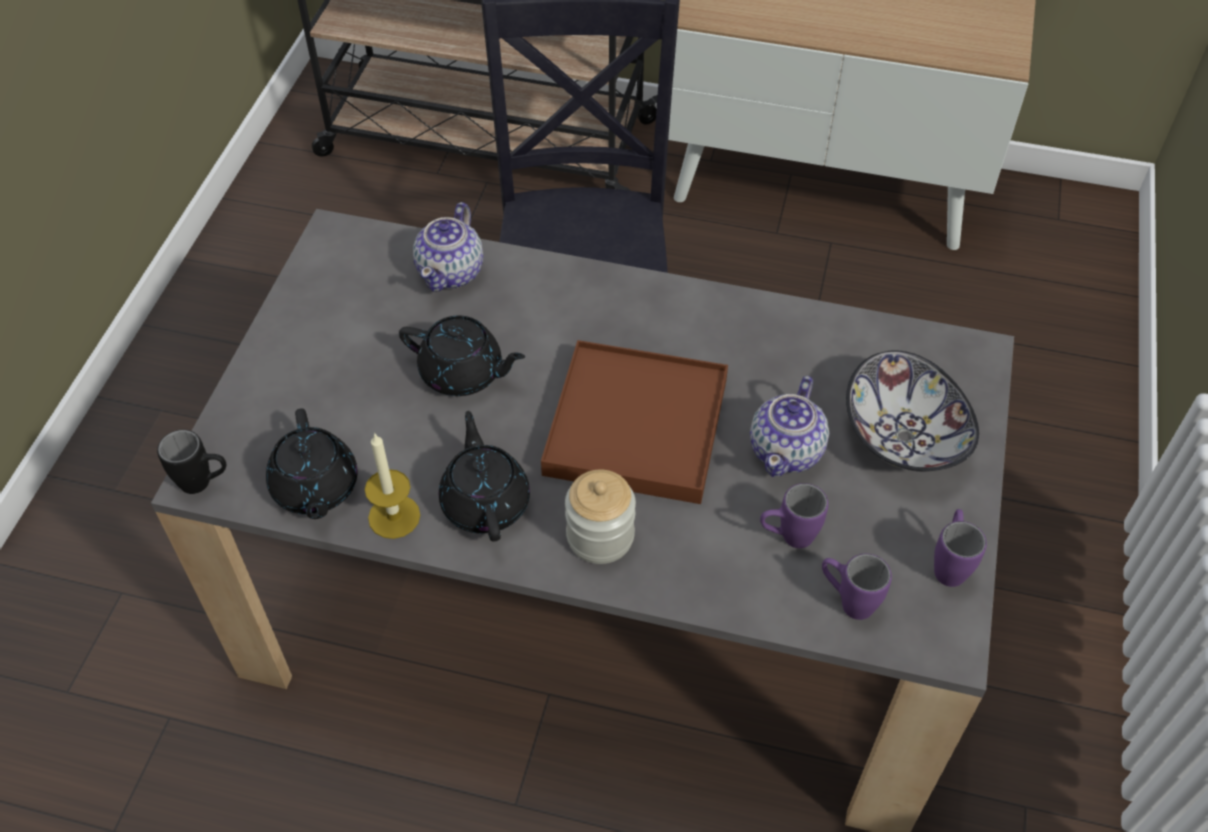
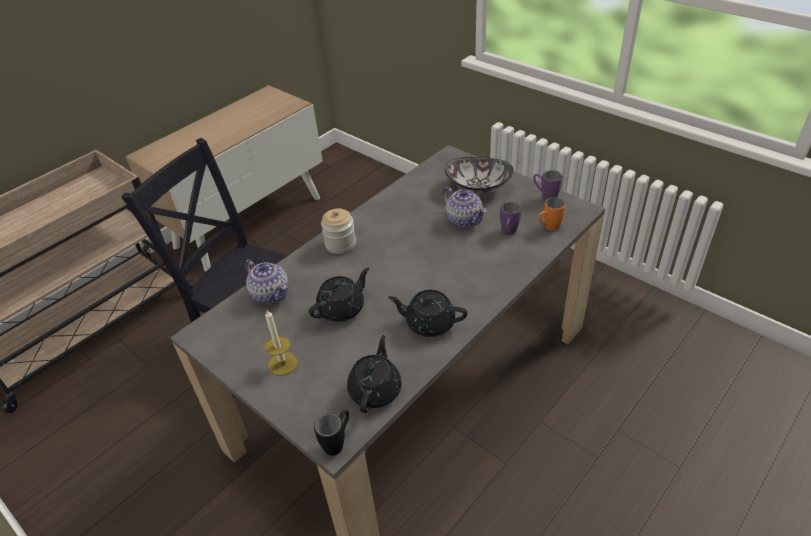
camera: 60 degrees left, 10 degrees down
(315, 488) = (376, 390): black teapot -> black teapot turned 90 degrees counterclockwise
(394, 516) = (416, 361): candle -> candle (282, 364)
(600, 536) = (474, 289): jar -> jar (340, 244)
(636, 427) = (420, 259): brown tray -> none
(847, 601) = (548, 228): purple mug -> orange mug

